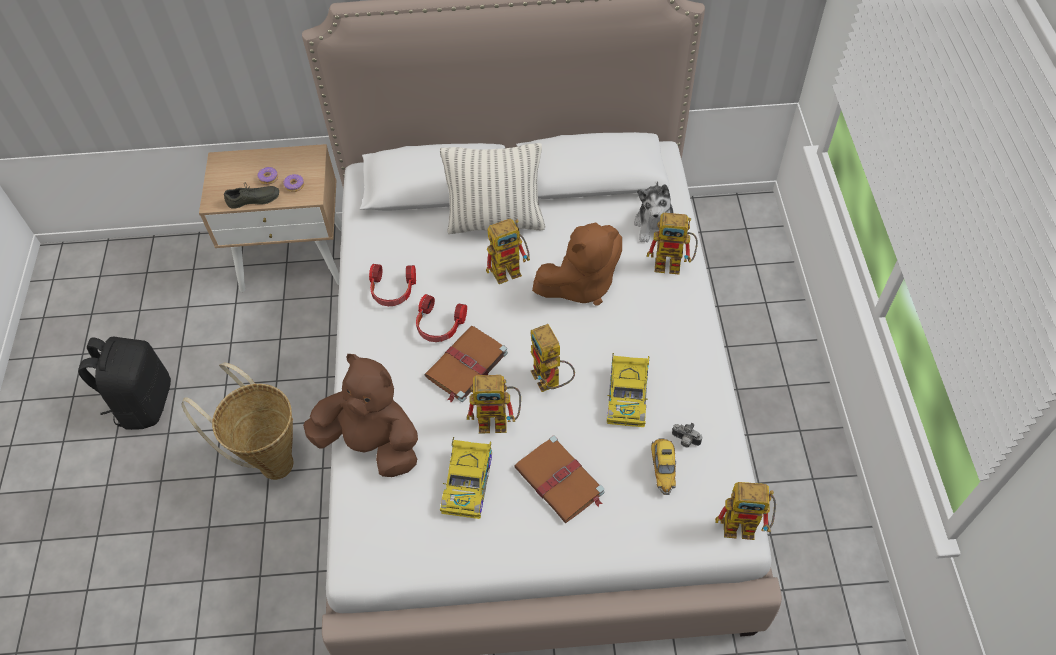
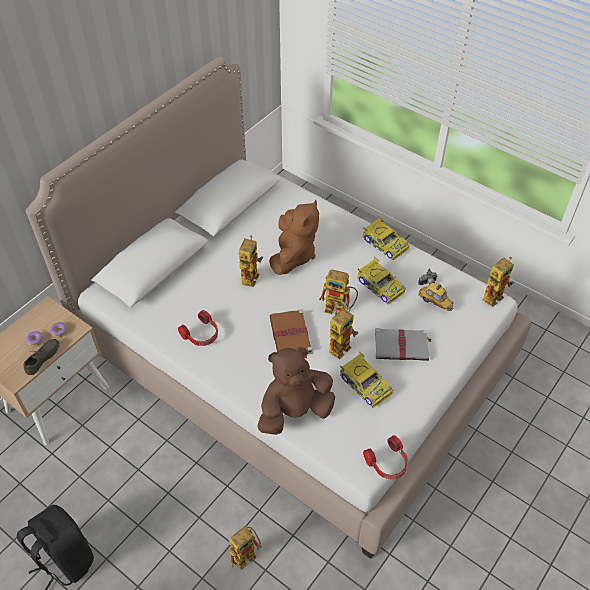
camera: 50 degrees left, 5 degrees down
(271, 460) = (192, 510): basket -> none
(439, 325) = (251, 330): headphones -> headphones (388, 463)
(496, 221) = (210, 259): pillow -> none
(560, 481) = (402, 346): brown book -> grey book
(655, 225) = (291, 203): plush toy -> none
(674, 264) = (323, 214): toy robot -> toy robot (247, 553)
(698, 353) = (384, 243): none -> toy car

